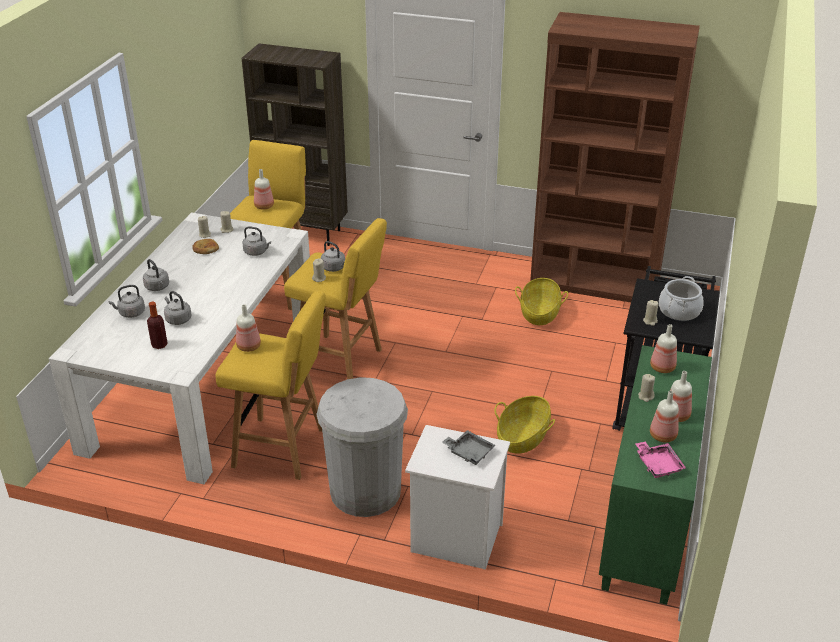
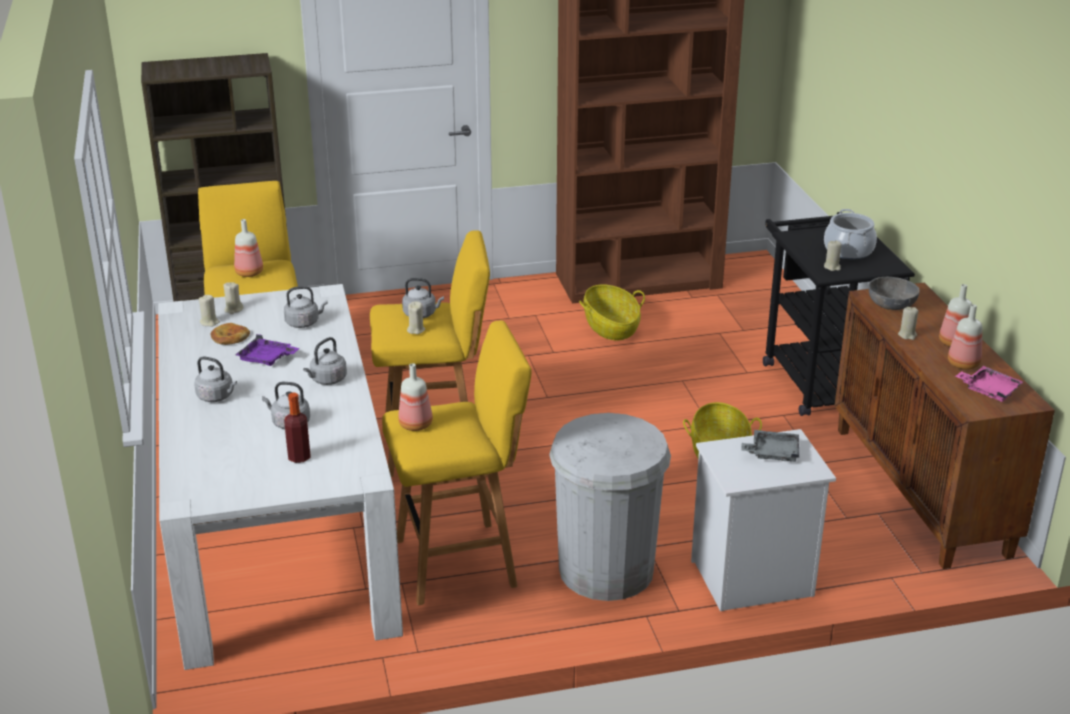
camera: 30 degrees left, 5 degrees down
(130, 313) = (215, 435): grey kettle -> grey kettle (327, 380)
(210, 270) = (267, 359): none -> purple tray
(648, 522) = (922, 491): green cabinet -> brown cabinet
(661, 368) = (891, 305): bottle -> grey bowl

